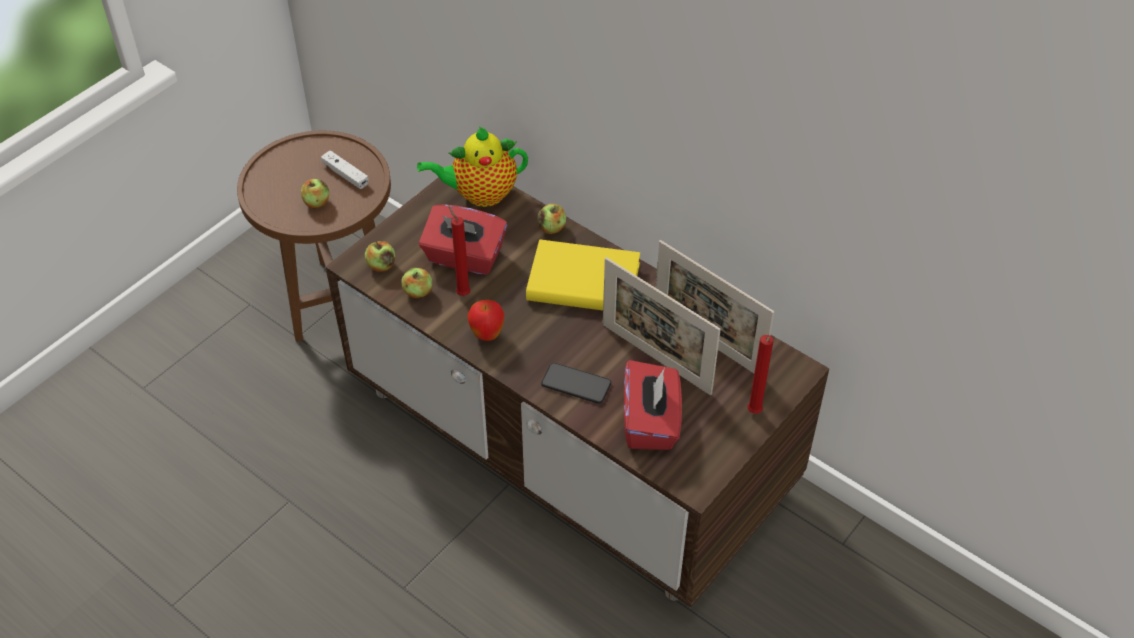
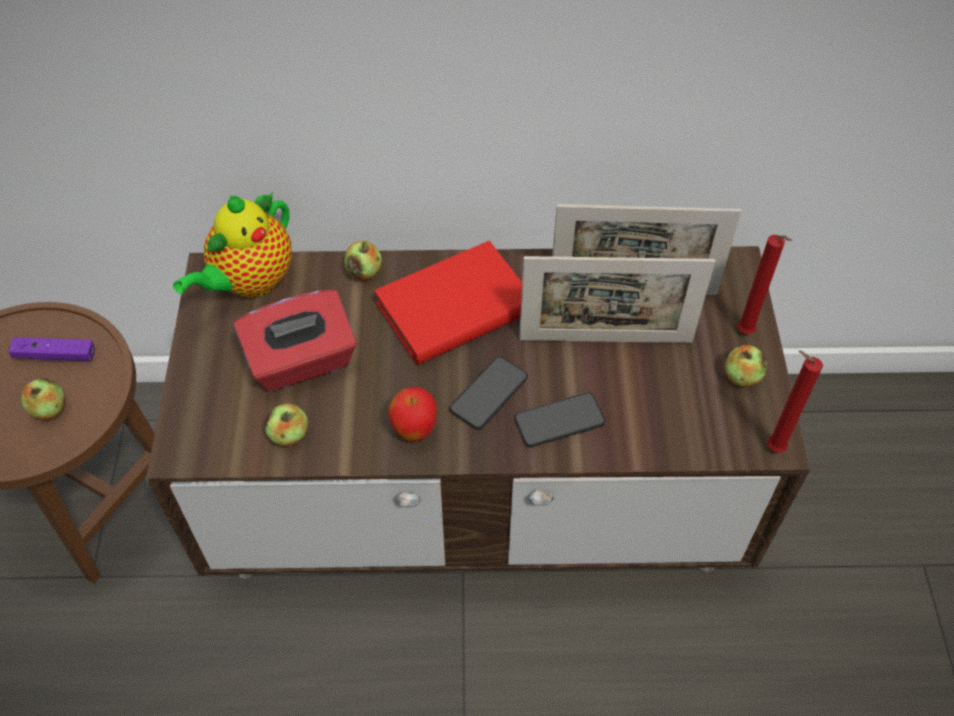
camera: 40 degrees left, 5 degrees up
(345, 174) = (55, 355): white game controller -> purple game controller
(381, 265) = (215, 432): apple -> apple (741, 377)
(462, 293) = (339, 403): red candle -> red candle (771, 447)
(551, 342) = (488, 393): none -> phone
(583, 282) = (455, 309): yellow book -> red book
(651, 422) = (670, 410): red tissue box -> none

